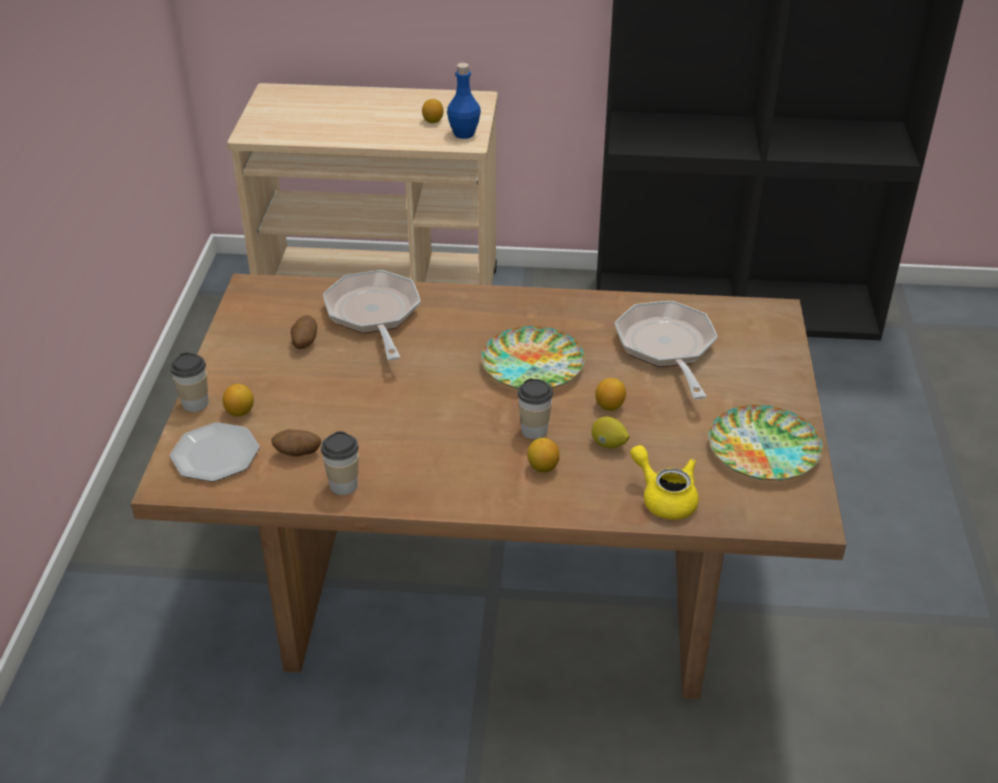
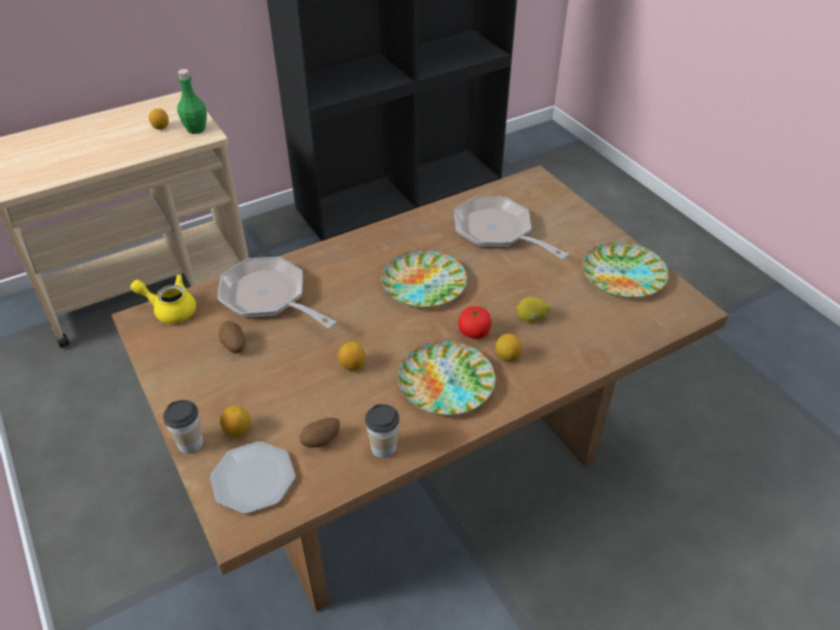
camera: 35 degrees left, 5 degrees up
(458, 461) = (447, 382): none -> plate
(464, 134) = (196, 129): blue bottle -> green bottle
(534, 430) = (474, 332): cup -> tomato
(609, 406) = (504, 290): lemon -> lemon (352, 365)
(664, 498) = (603, 338): yellow teapot -> yellow teapot (170, 309)

